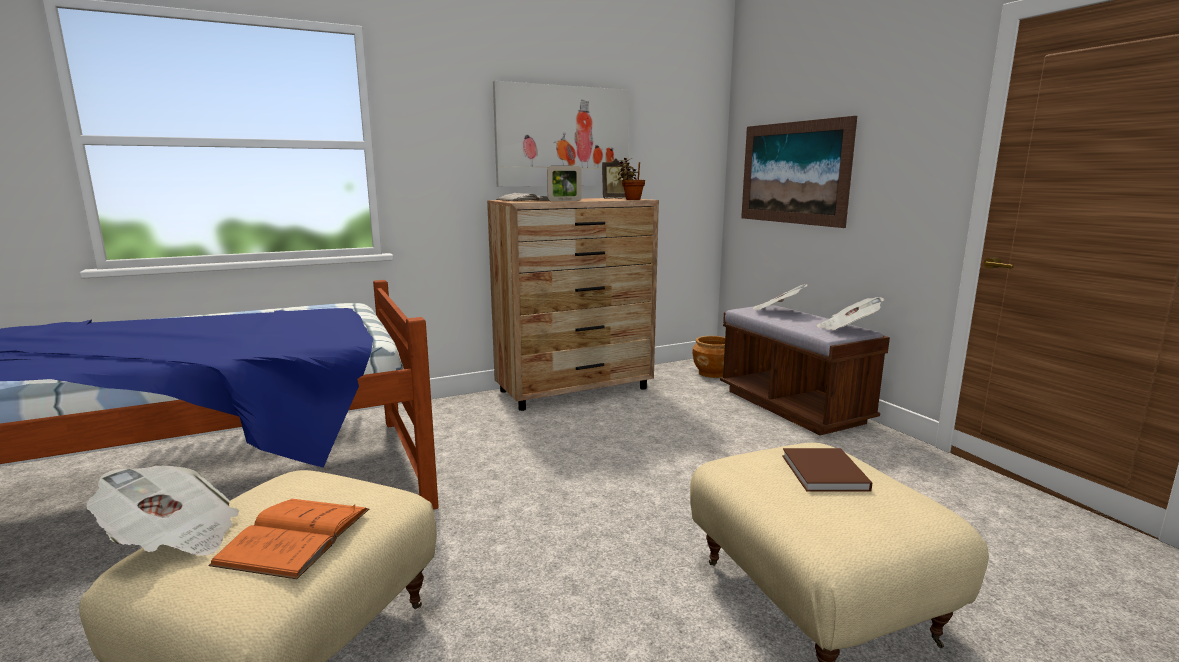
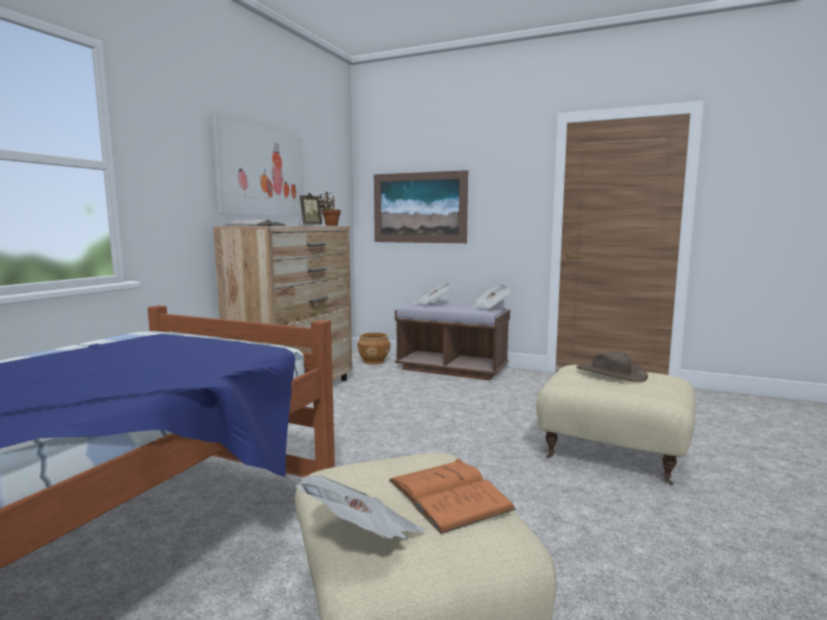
camera: 40 degrees left, 5 degrees down
(564, 201) = (293, 225): picture frame -> none
(825, 474) = (611, 373): brown book -> brown hat

